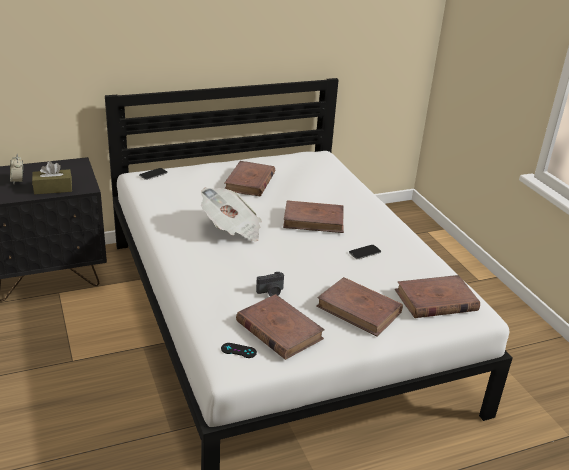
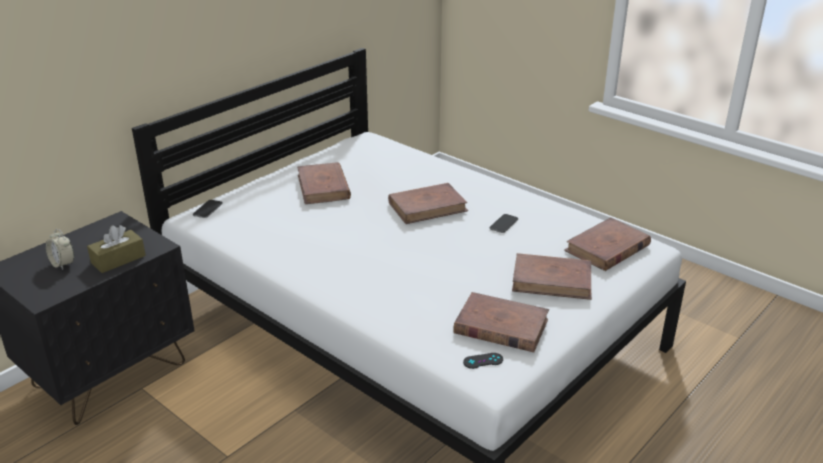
camera: 25 degrees left, 0 degrees up
(232, 229) = (355, 242): newspaper -> none
(271, 292) = (456, 293): camera -> none

